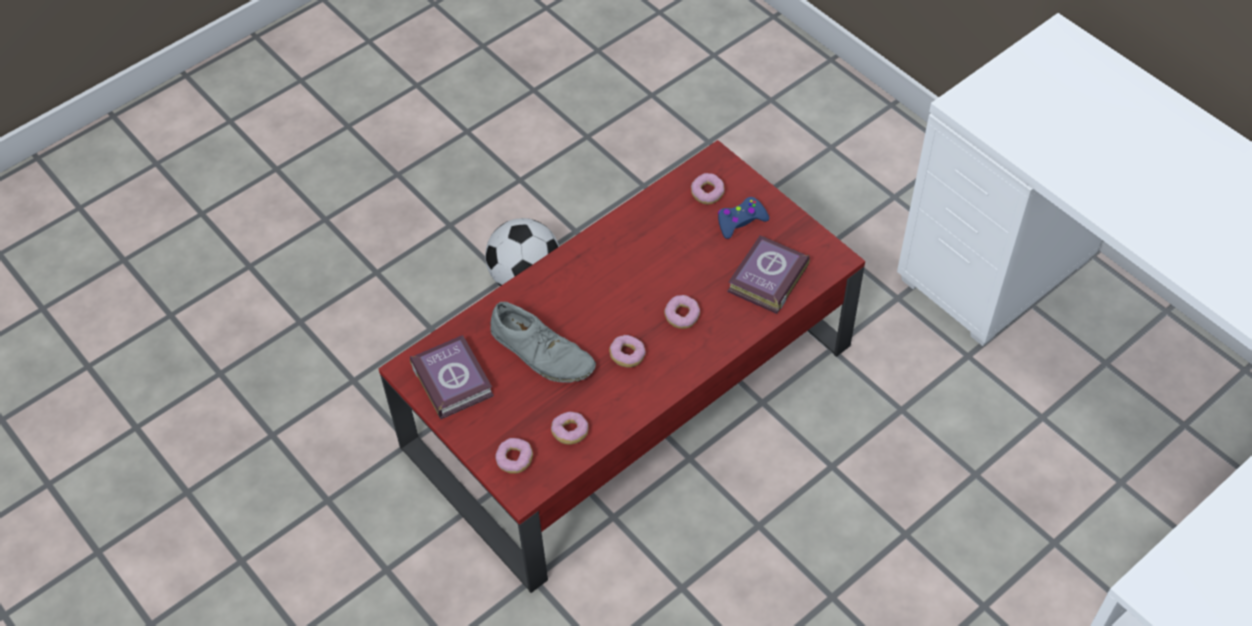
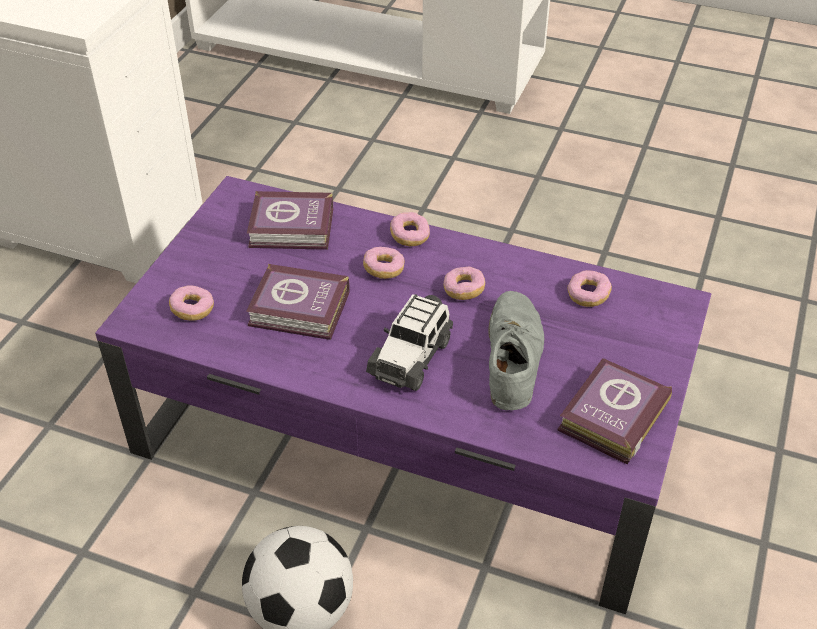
camera: 120 degrees left, 10 degrees down
(514, 460) = (655, 322): donut -> donut (410, 236)
(582, 295) = (411, 356): none -> toy car
(627, 397) = (412, 433): red coffee table -> purple coffee table
(668, 252) = (301, 310): none -> book
(740, 221) = (221, 271): blue game controller -> none

